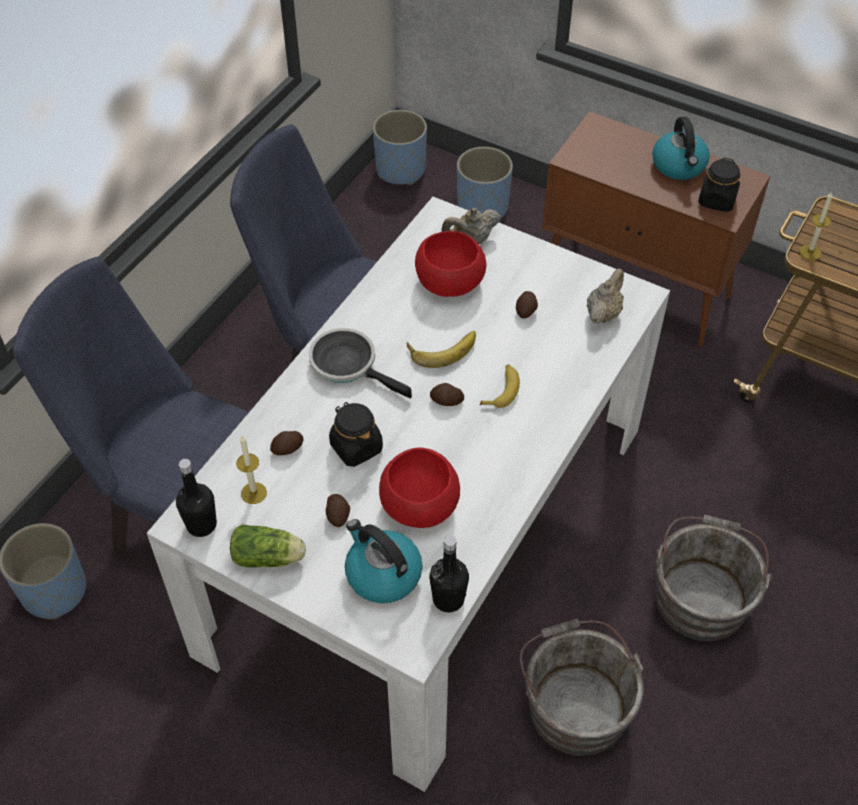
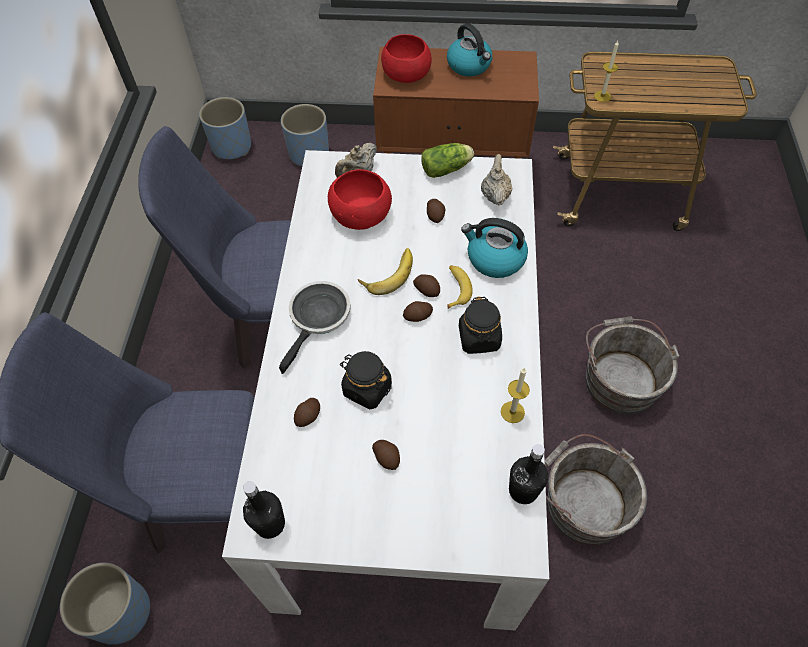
camera: 25 degrees left, 5 degrees up
(254, 493) = (301, 471): candle -> candle (512, 412)
(270, 557) = (350, 526): lettuce -> lettuce (447, 169)
(348, 365) = (318, 318): frying pan -> frying pan turned 105 degrees clockwise
(382, 574) = (456, 494): kettle -> kettle (494, 259)
(418, 504) = (448, 416): red bowl -> red bowl (405, 74)
(471, 379) = (427, 290): none -> potato
(717, 200) = (511, 82): black jar -> black jar (479, 338)

